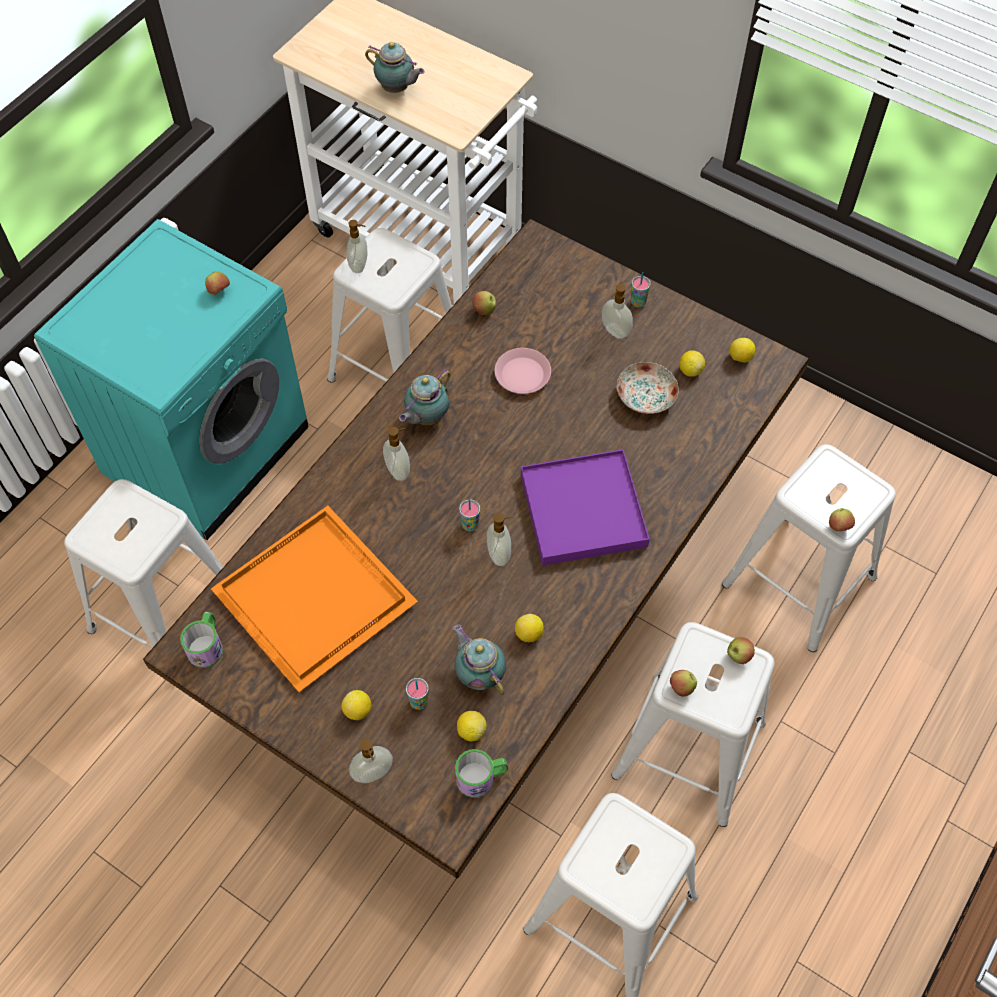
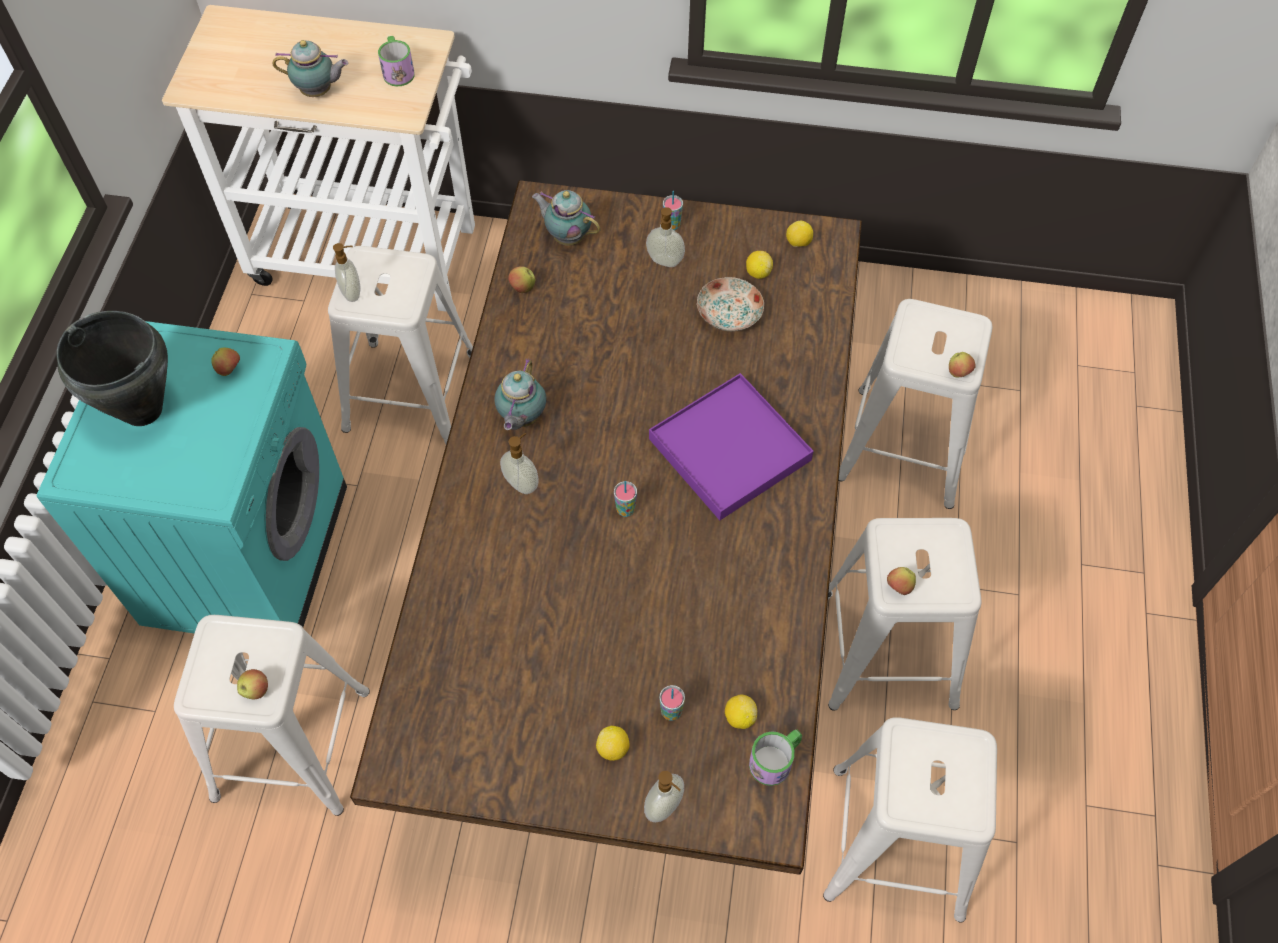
camera: 25 degrees left, 0 degrees up
(140, 299) = (142, 411): none -> black cooking pot
(207, 645) = (414, 751): mug -> mug (398, 71)
(314, 602) = (506, 655): orange tray -> none
(479, 674) = (716, 656): teapot -> teapot (567, 236)
(500, 554) = (671, 526): soap dispenser -> none
(522, 374) = (596, 337): pink plate -> none
(528, 634) = (743, 595): lemon -> none
(738, 656) = (934, 533): apple -> apple (256, 690)

